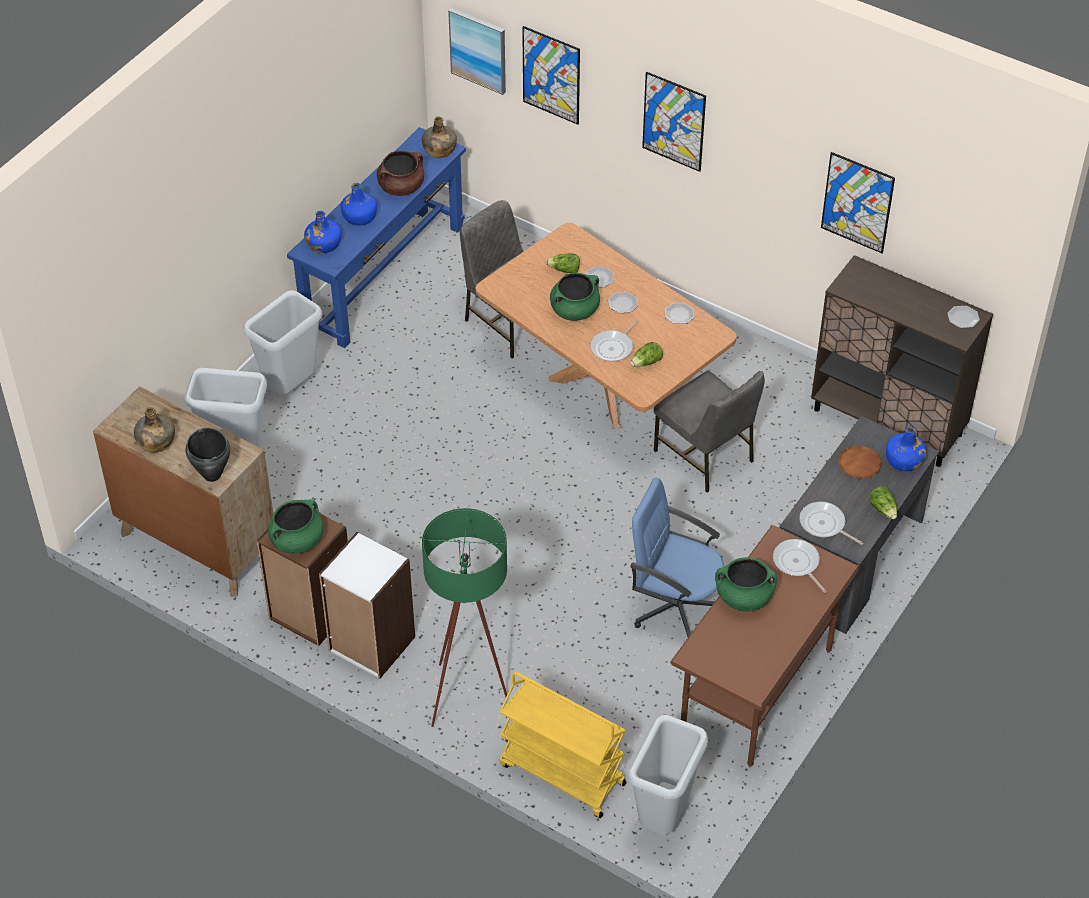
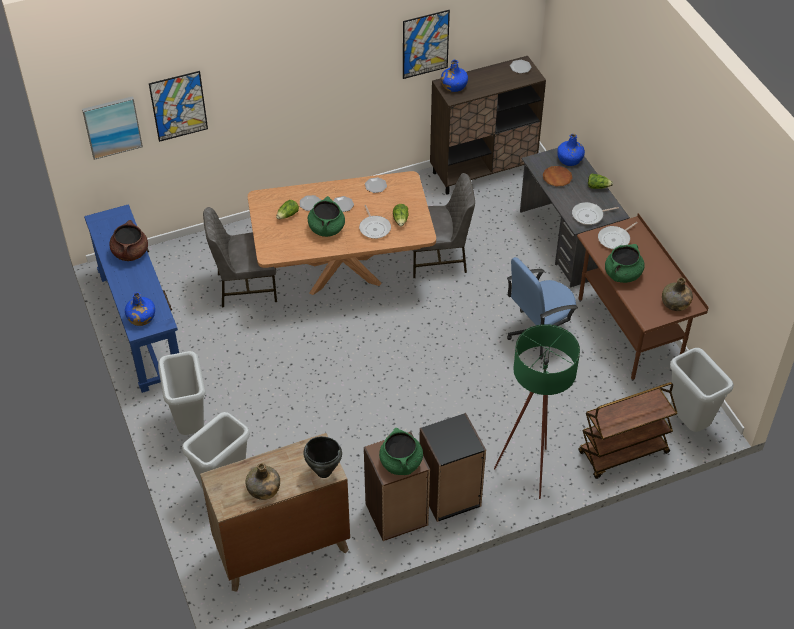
camera: 55 degrees left, 0 degrees up
(359, 217) = (135, 287): blue bottle -> blue bottle (454, 86)
(371, 644) = (449, 496): white bookcase -> black bookcase
(439, 150) = (117, 217): green bottle -> green bottle (675, 303)
(561, 774) = (623, 453): yellow cart -> brown cart
(674, 121) = (283, 76): picture -> none
(797, 563) = (615, 239): frying pan -> frying pan turned 45 degrees counterclockwise

